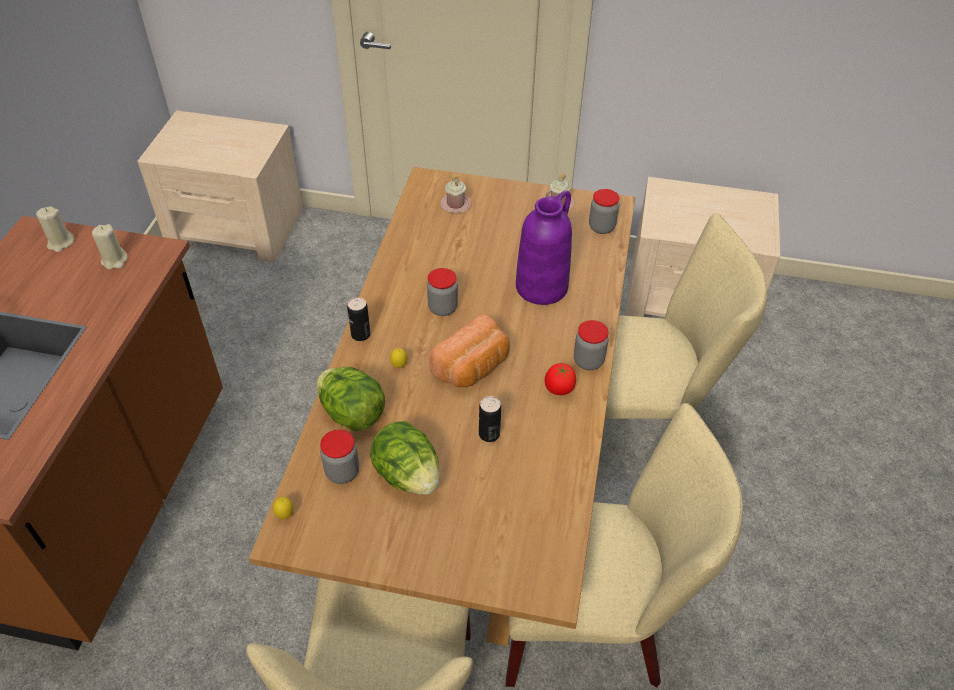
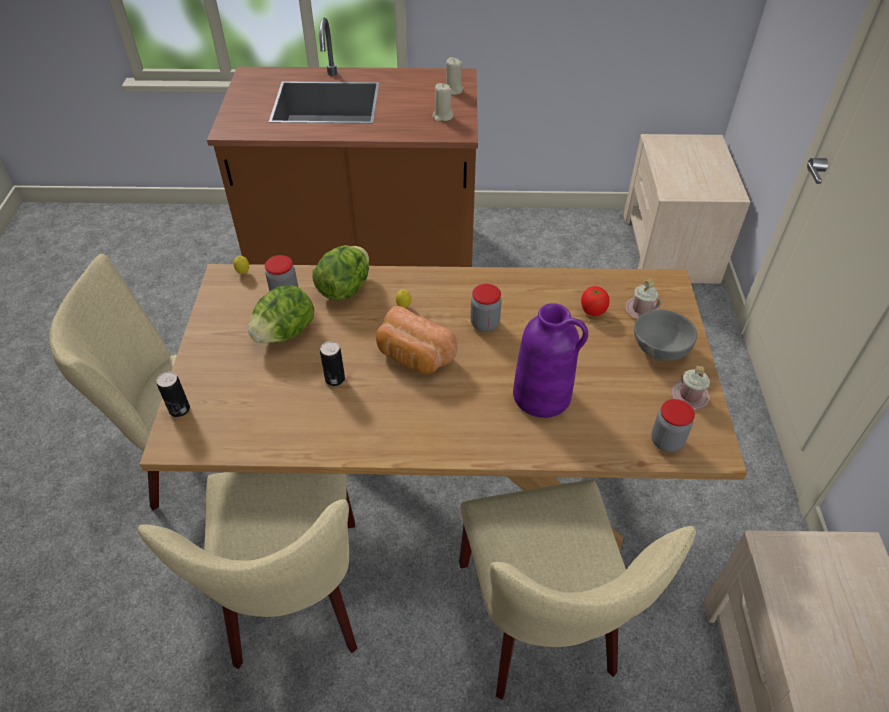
camera: 80 degrees right, 0 degrees up
(360, 334) = (435, 276): can -> can (179, 409)
(505, 207) = (658, 349): none -> grey bowl
(559, 389) = (399, 425): tomato -> tomato (592, 311)
(588, 361) = (443, 446): jar -> none

